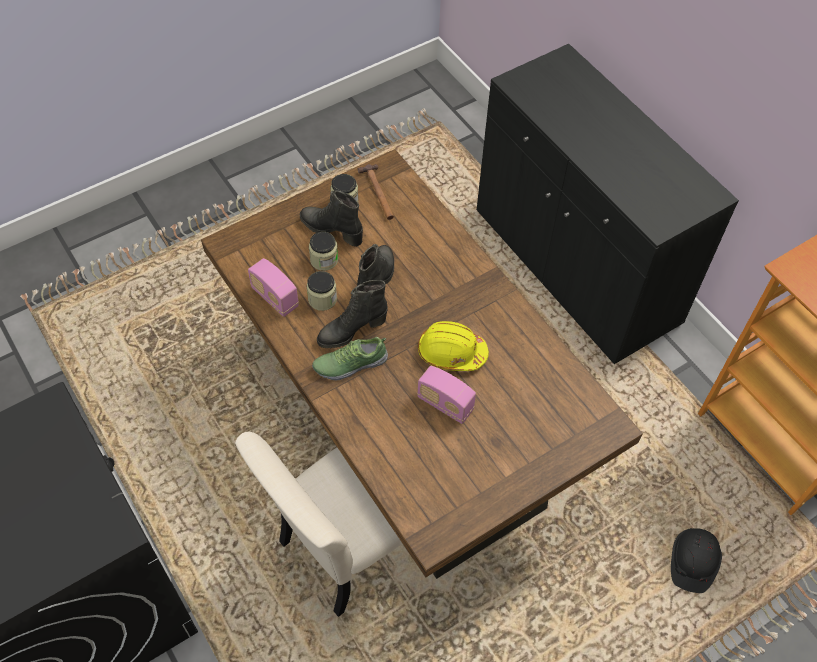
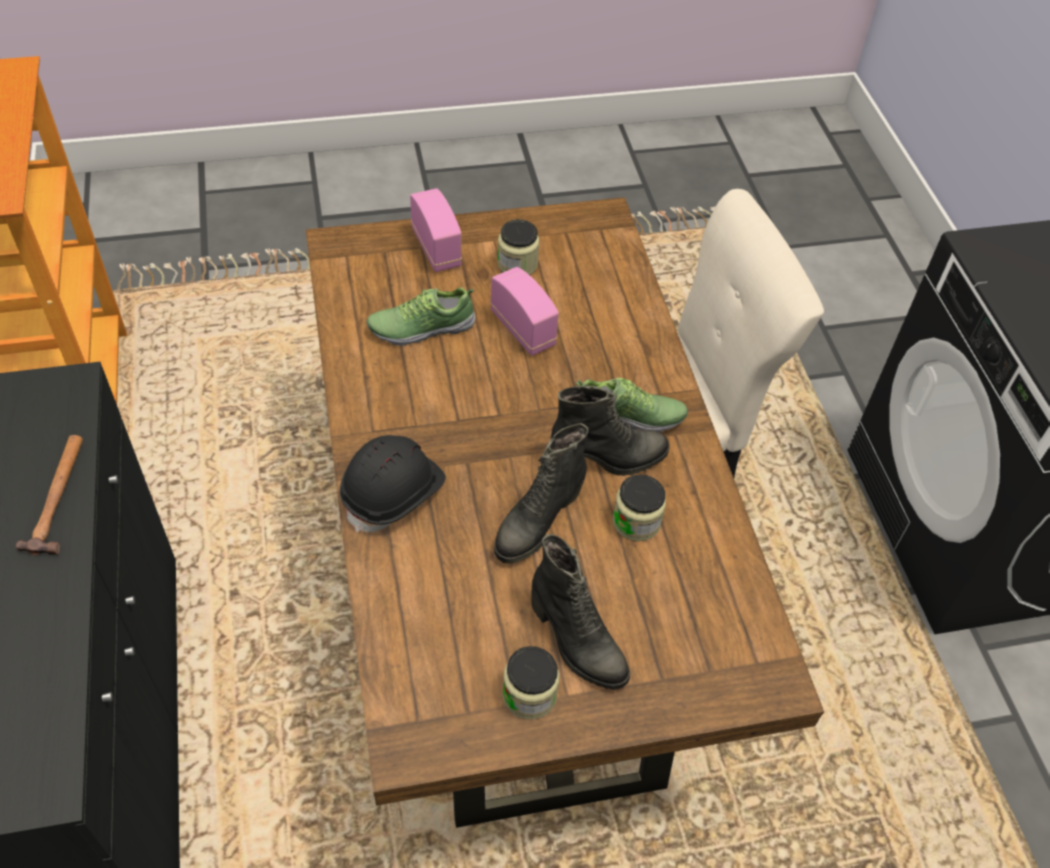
camera: 160 degrees left, 5 degrees down
(275, 298) = (712, 550): radio -> radio (436, 248)
(324, 260) = (610, 588): jar -> jar (517, 264)
(378, 193) = (459, 691): hammer -> hammer (59, 496)
(451, 352) = (480, 384): yellow hard hat -> none
(511, 380) = (421, 327): none -> shoe
(691, 563) = (271, 331): black hard hat -> black hard hat (394, 494)

